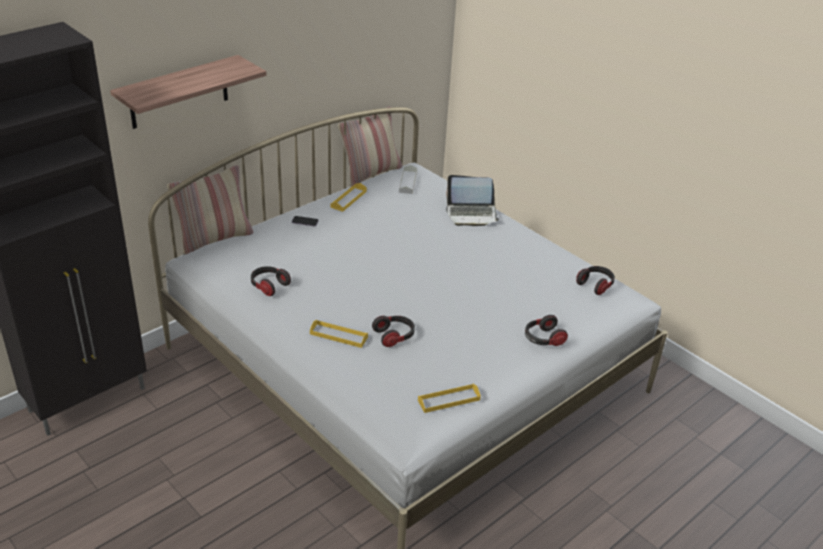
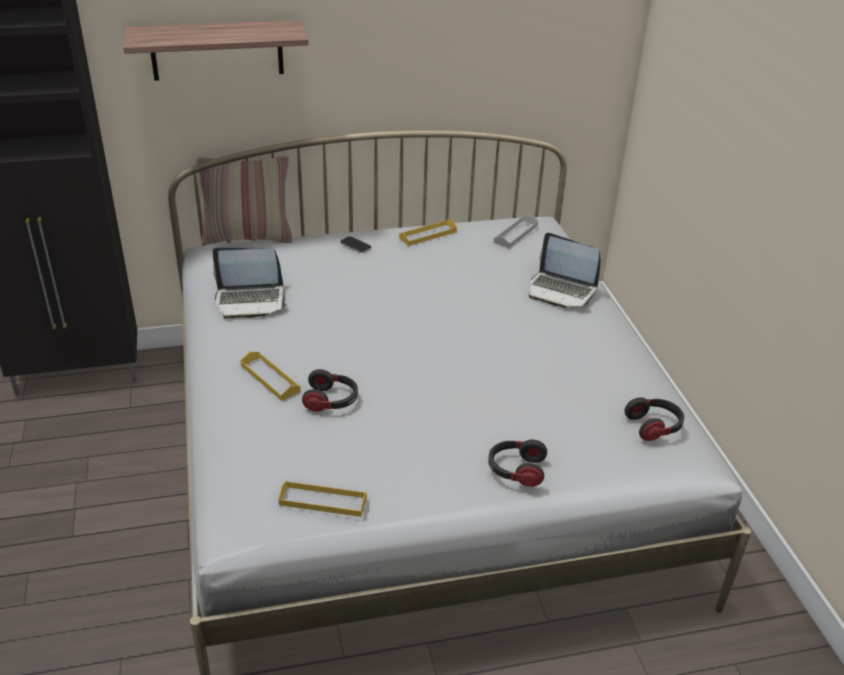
camera: 30 degrees right, 0 degrees up
(269, 286) = (250, 300): headphones -> laptop
(370, 173) = (483, 215): pillow -> none

